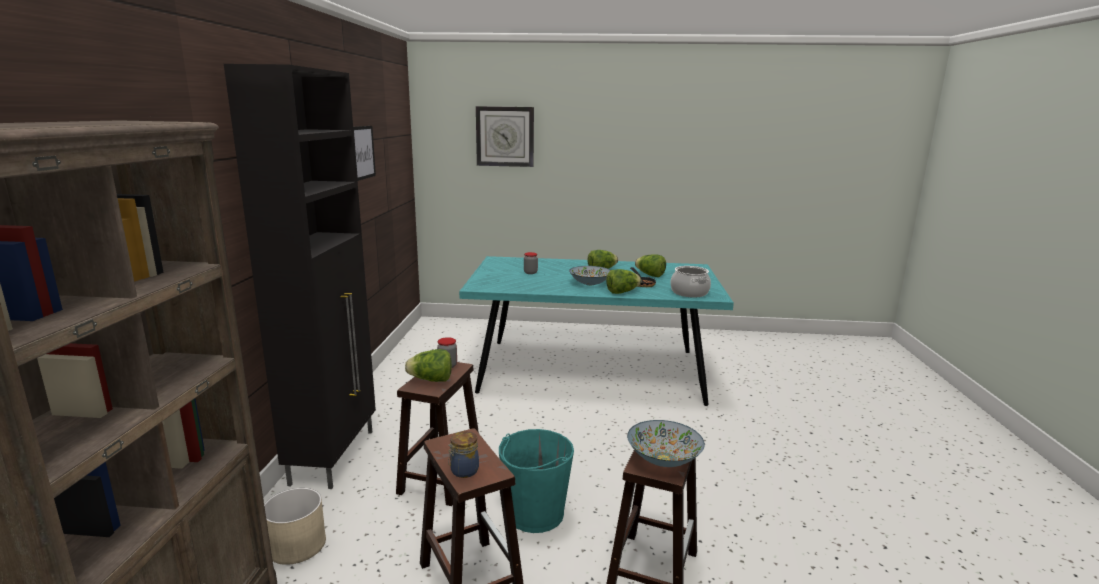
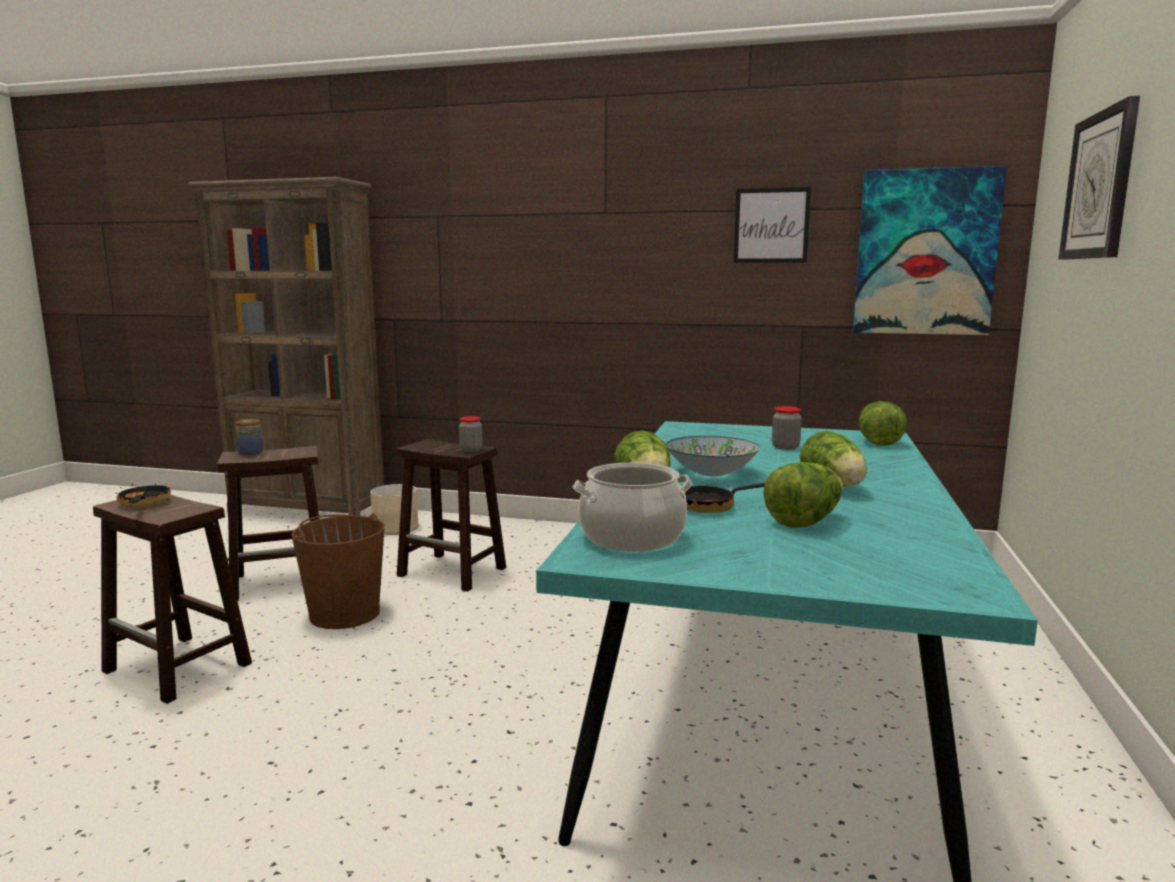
camera: 100 degrees right, 5 degrees down
(334, 456) = (526, 530): black cabinet -> none
(397, 163) = (925, 252): none -> picture
(431, 380) = (439, 446): lettuce -> lettuce (877, 442)
(535, 514) = (344, 613): turquoise bucket -> brown bucket
(664, 459) = (143, 504): bowl -> frying pan

